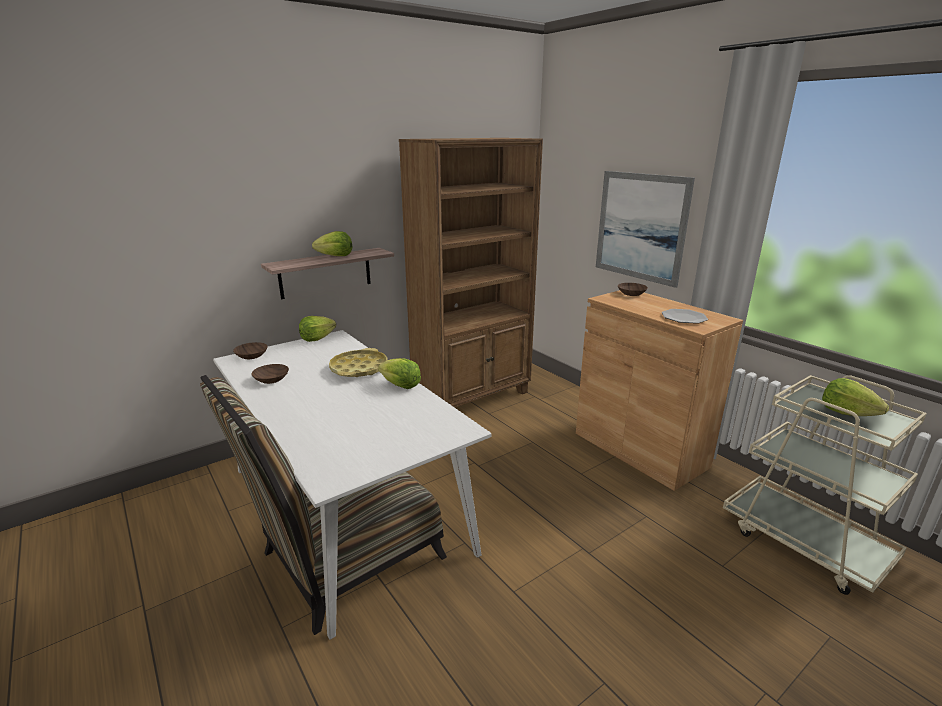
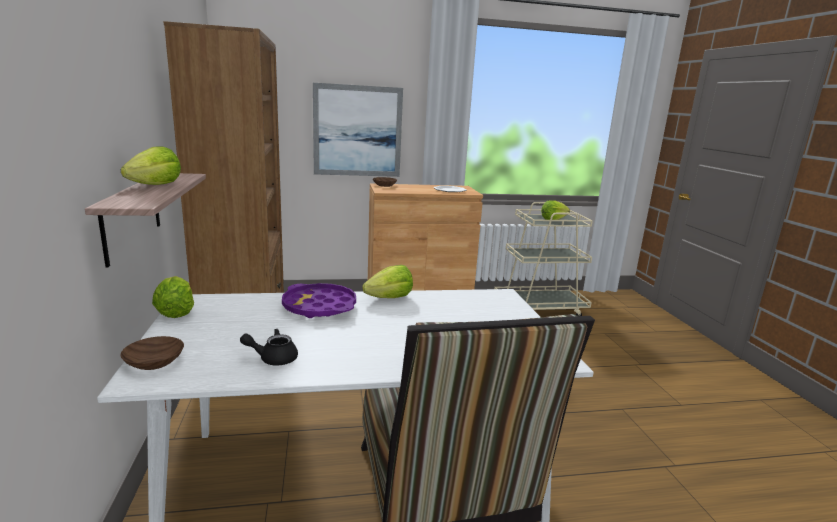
camera: 65 degrees left, 5 degrees down
(270, 379) = (273, 358): brown bowl -> black teapot
(359, 368) = (319, 307): yellow tray -> purple tray

